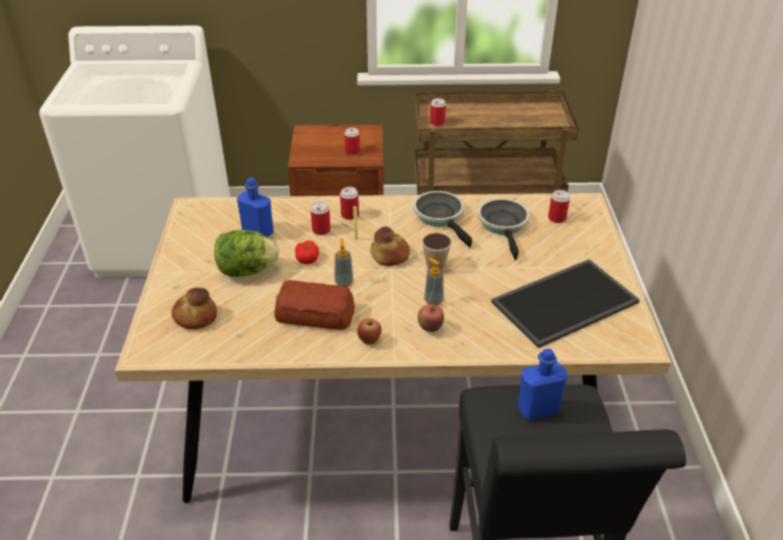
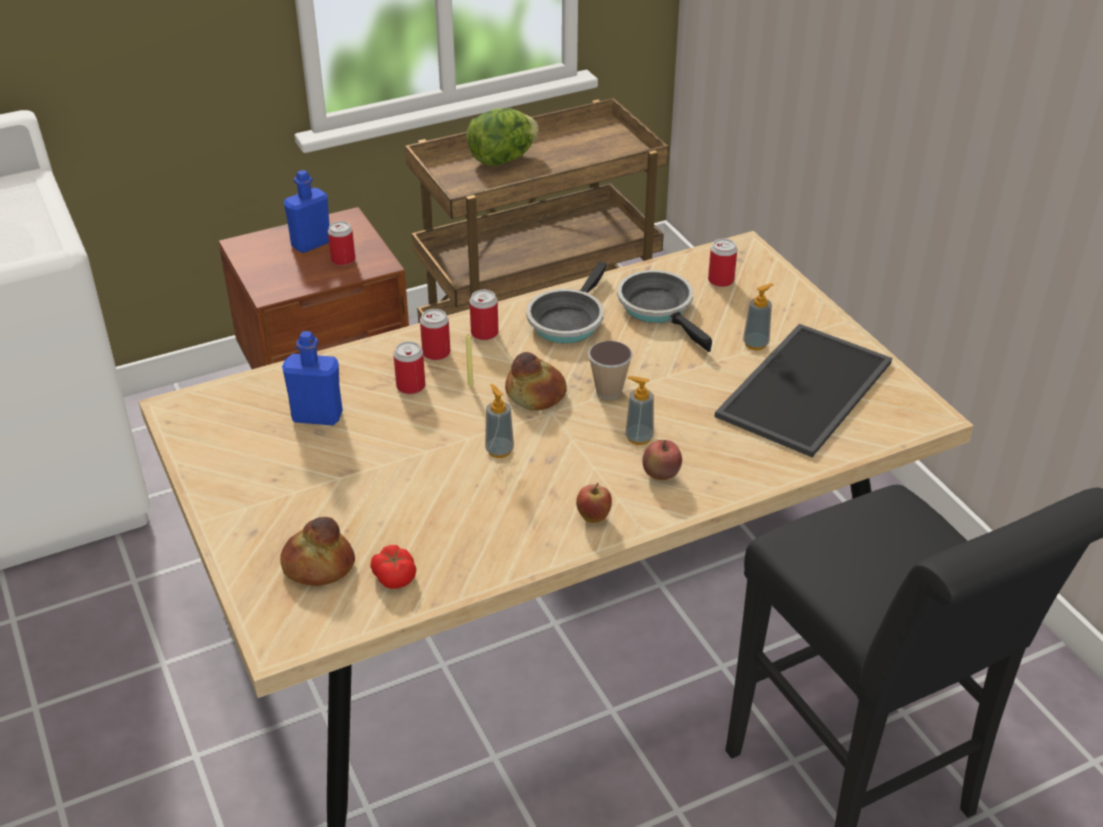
camera: 25 degrees left, 0 degrees up
(247, 270) = (344, 476): lettuce -> lettuce (502, 159)
(307, 258) = (421, 432): tomato -> tomato (394, 576)
(315, 314) = (493, 506): bread -> none
(437, 123) = (460, 185): can -> can (484, 333)
(441, 217) = (567, 320): frying pan -> frying pan turned 105 degrees counterclockwise
(538, 409) = (863, 532): blue bottle -> blue bottle (311, 244)
(552, 264) = (755, 344): none -> soap dispenser

